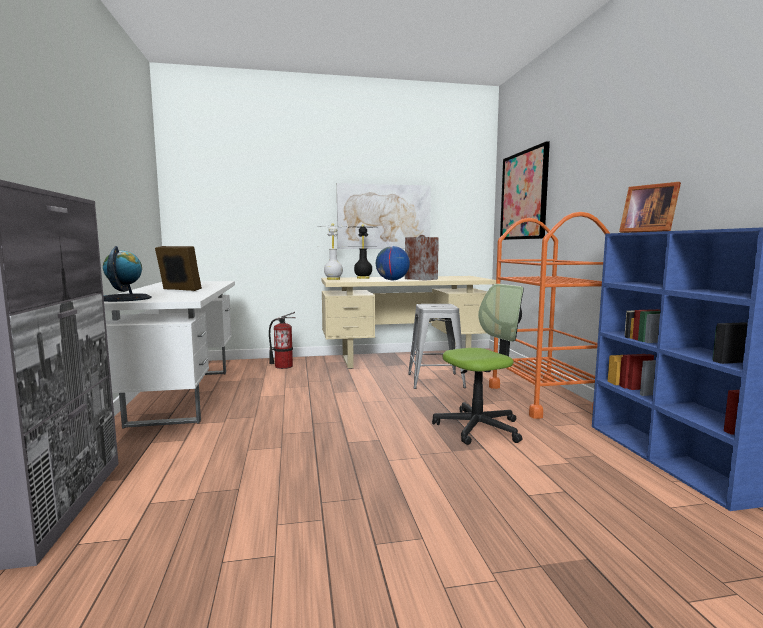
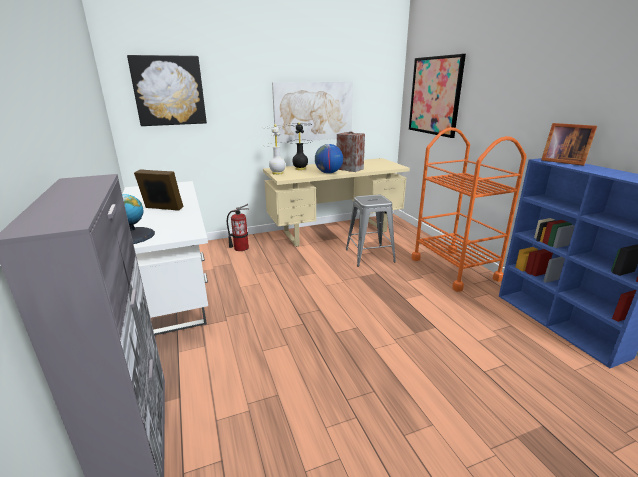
camera: 10 degrees left, 15 degrees up
(224, 188) = (169, 91): none -> picture
(478, 427) = (423, 305): office chair -> none

